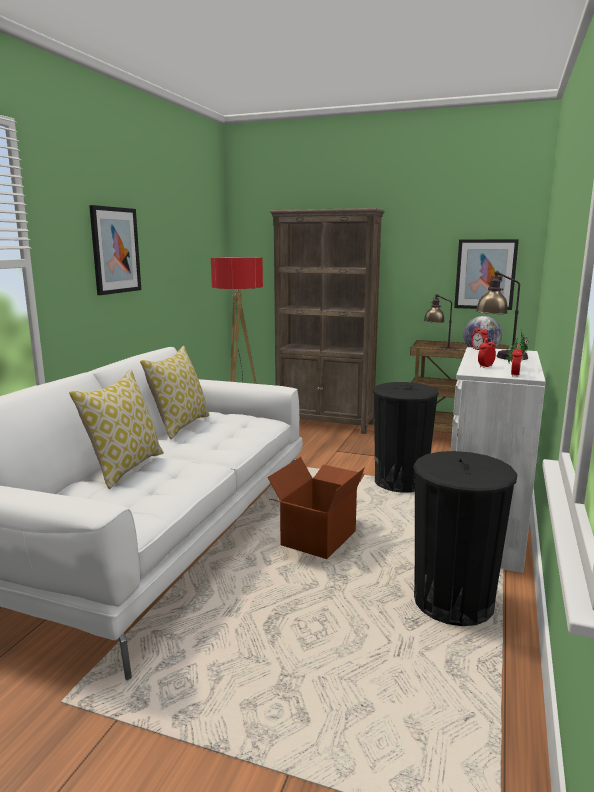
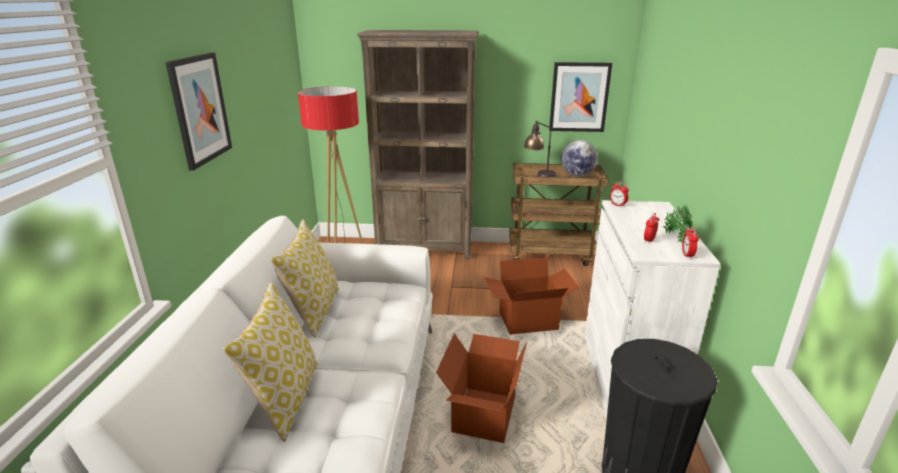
camera: 15 degrees left, 10 degrees up
(400, 482) = (528, 322): black trash can -> cardboard box
(499, 357) = (646, 218): table lamp -> none

